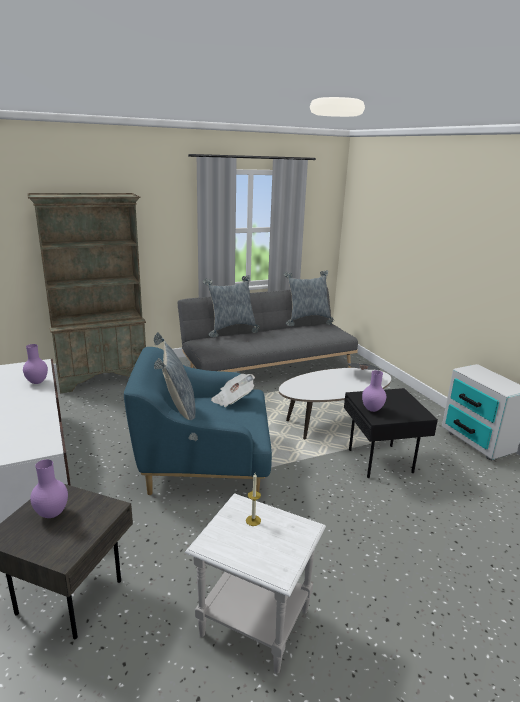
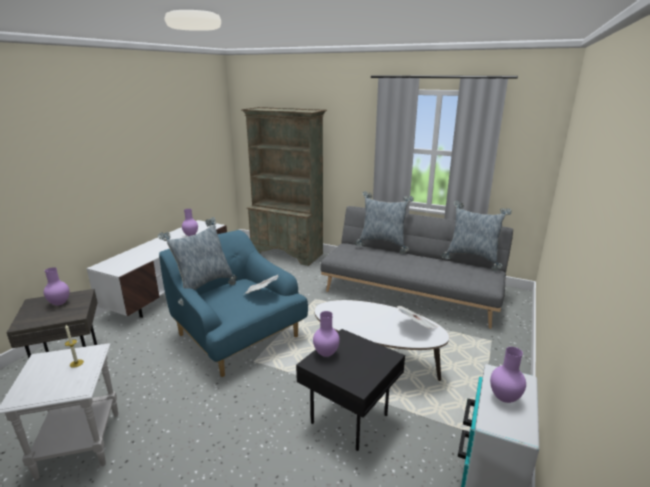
camera: 50 degrees right, 0 degrees up
(490, 379) = (505, 399): none -> purple vase

